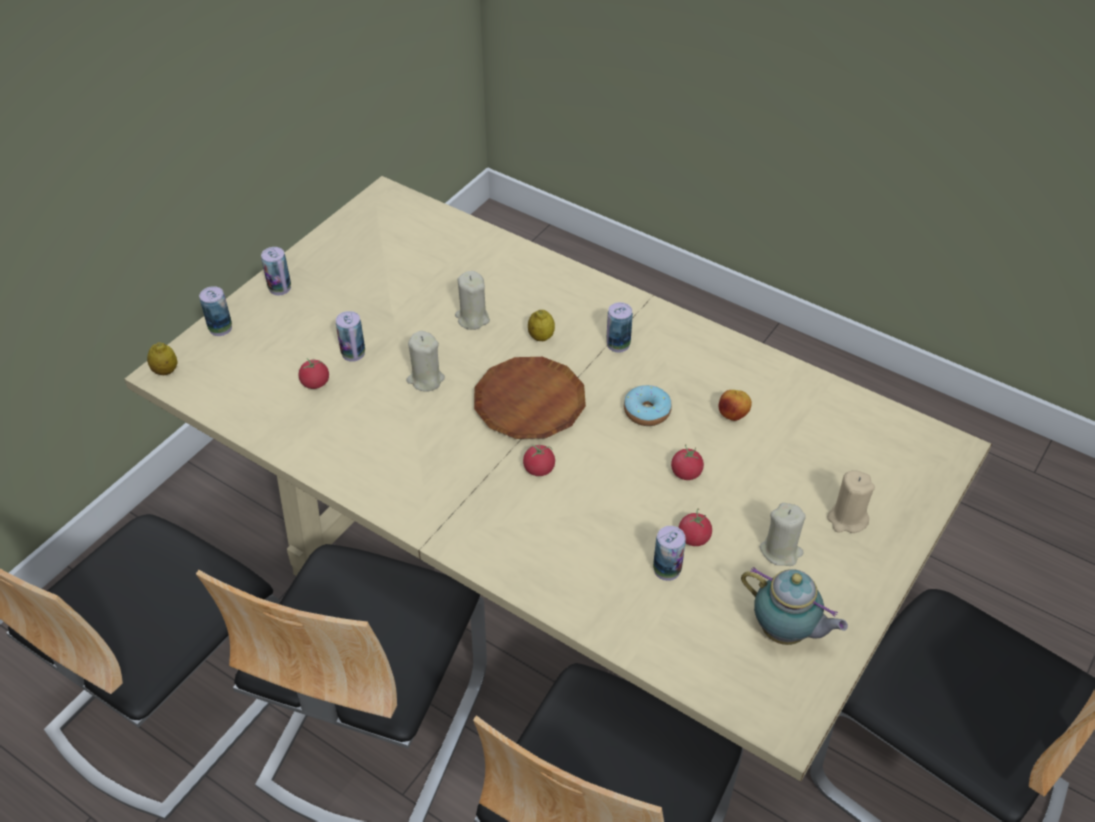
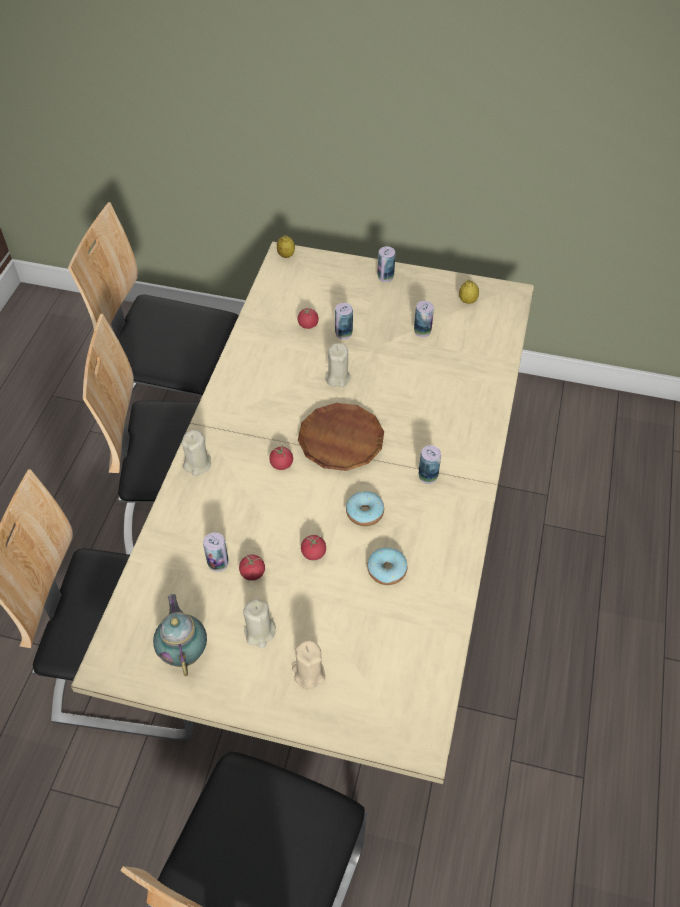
camera: 70 degrees right, 5 degrees up
(220, 328) = (334, 264): can -> can (422, 331)
(472, 318) = (410, 383): beige candle -> beige candle (197, 464)
(541, 337) = (411, 427): lemon -> lemon (467, 301)
(733, 415) = (387, 570): apple -> donut
(785, 633) = (184, 651): teapot -> teapot turned 150 degrees clockwise

